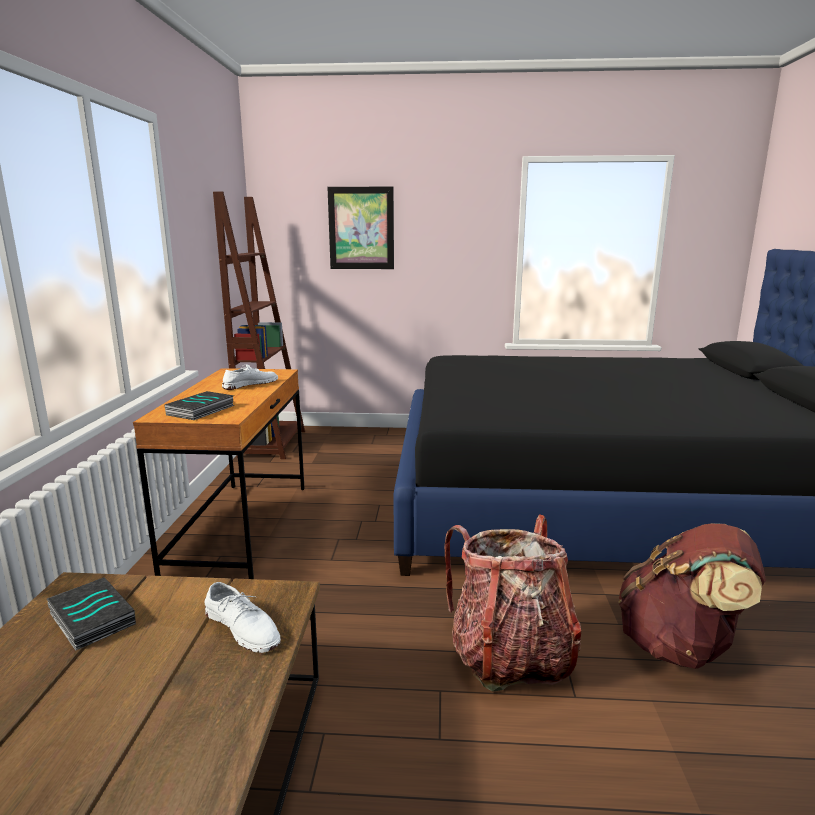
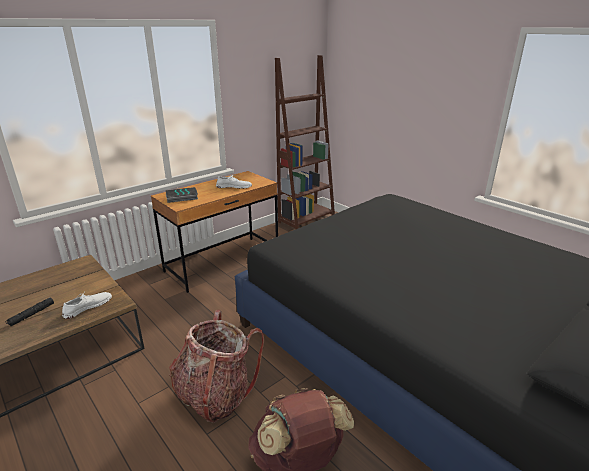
camera: 45 degrees right, 10 degrees up
(90, 618) = (67, 276): book -> none
(146, 701) = (31, 315): none -> black flashlight
(243, 627) = (87, 306): white shoe -> white shoe turned 135 degrees counterclockwise
(361, 228) = (387, 82): picture -> none

